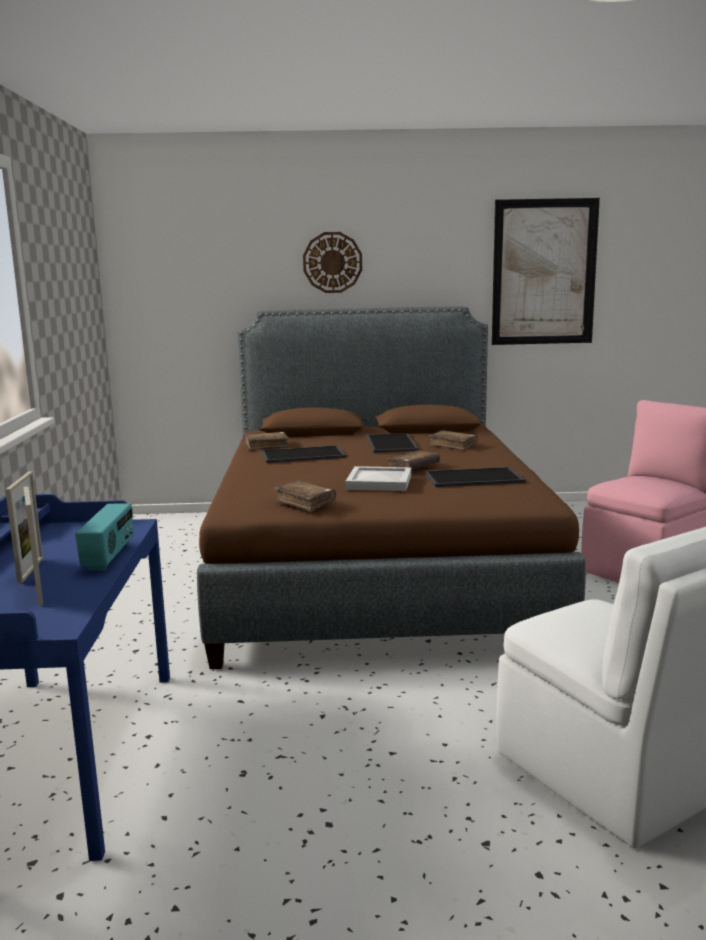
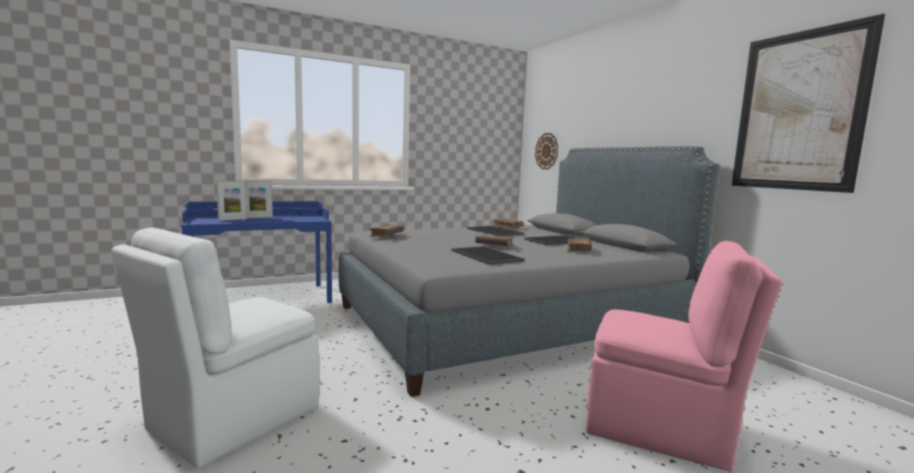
camera: 65 degrees right, 5 degrees down
(110, 557) = (274, 221): radio -> none
(332, 262) = (621, 114): wall clock -> wall clock (546, 151)
(375, 568) = (508, 321): brown bed -> grey bed
(380, 482) = (445, 242): white tray -> none

